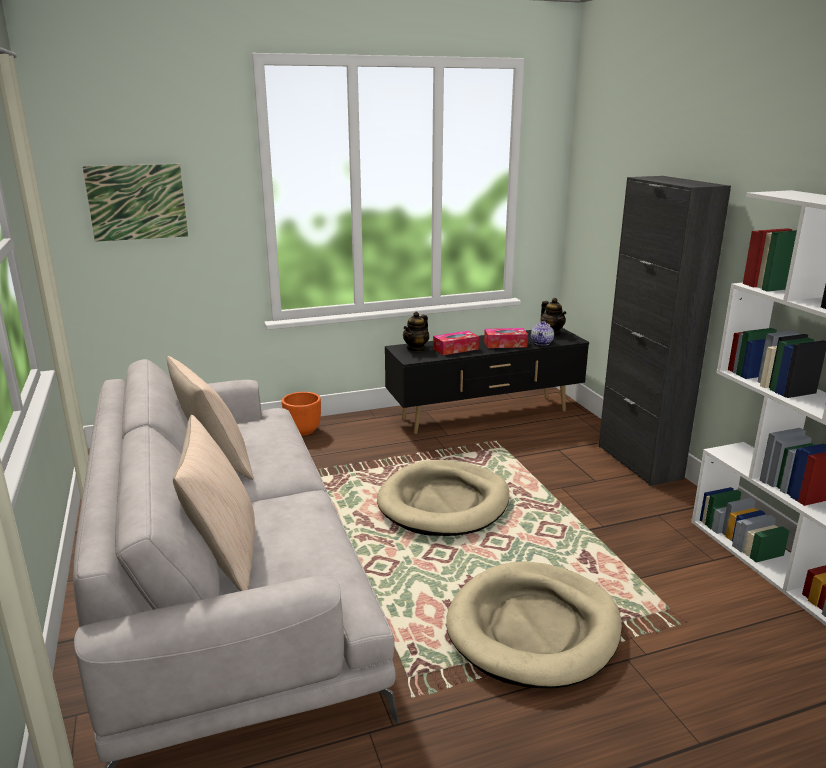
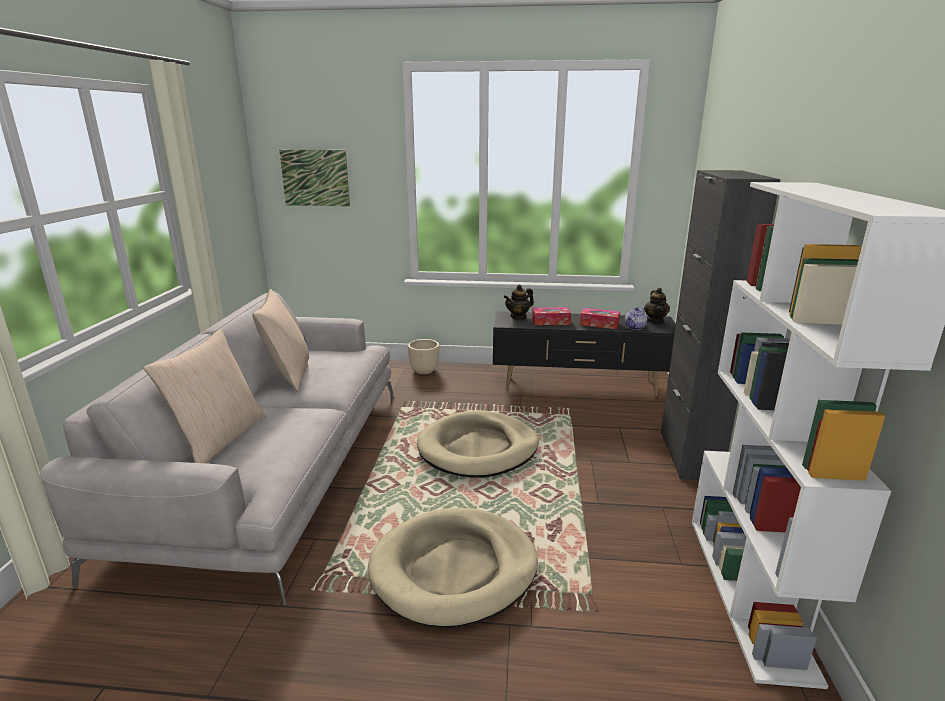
camera: 25 degrees right, 0 degrees up
(303, 431) = (424, 370): orange planter -> beige planter

